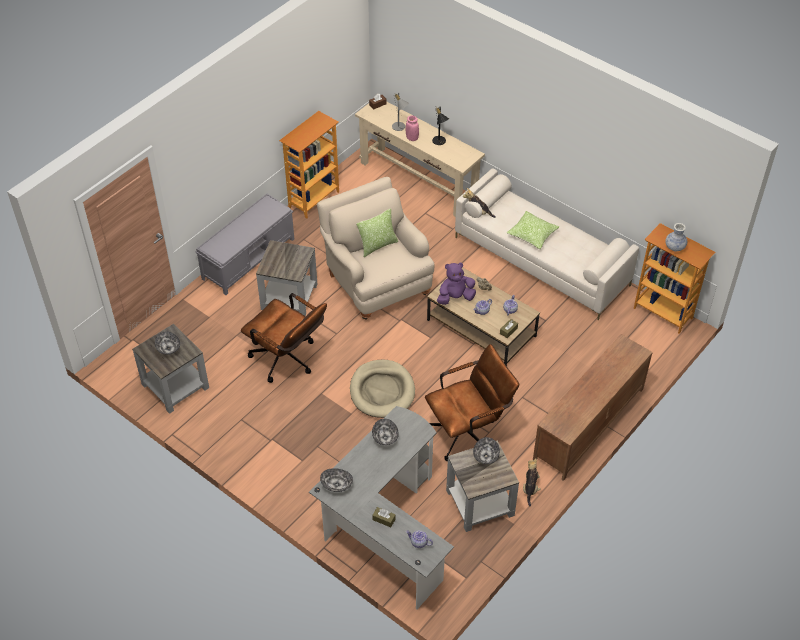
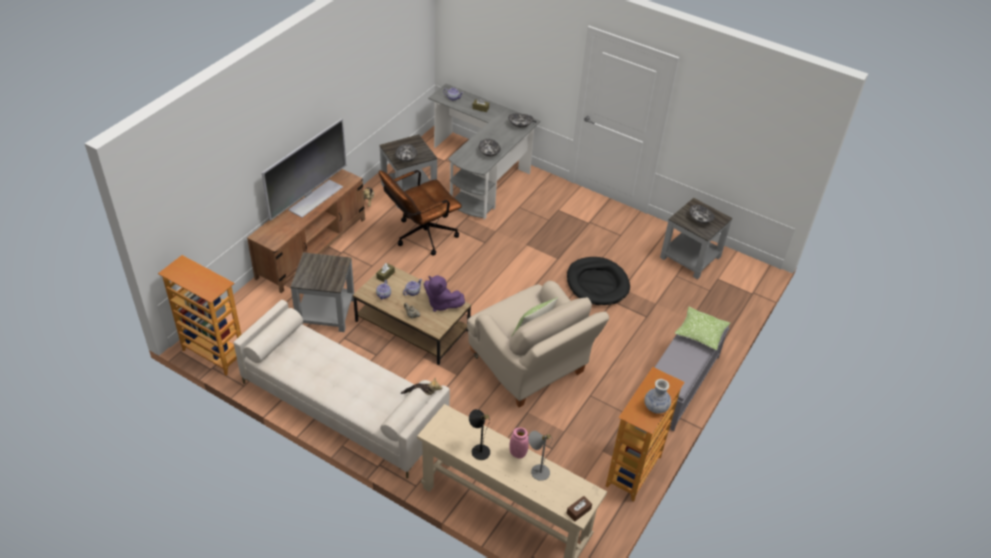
camera: 170 degrees right, 5 degrees down
(288, 296) = (619, 345): grey side table -> grey side table (326, 312)
(288, 361) = (597, 283): brown office chair -> black dog bed
(382, 391) = (502, 263): beige dog bed -> none
(455, 297) = (441, 304): purple plush toy -> purple plush toy turned 60 degrees clockwise
(532, 235) = (356, 373): pillow -> pillow (700, 333)
(589, 398) = (314, 198): none -> television
(674, 247) = (202, 275): vase -> vase (656, 407)

